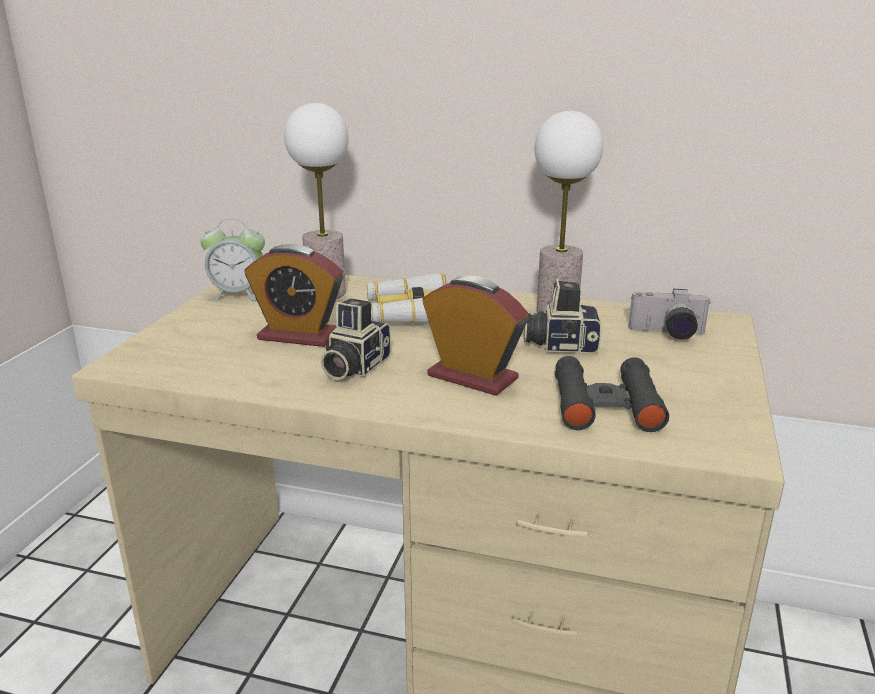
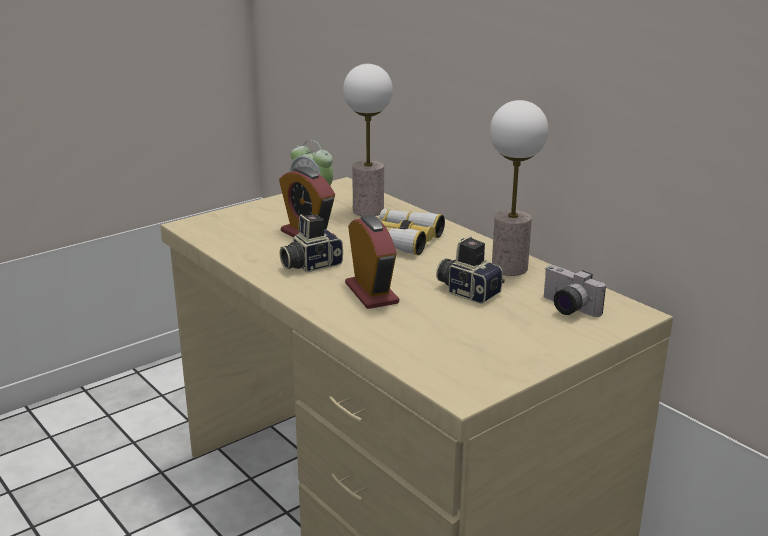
camera: 35 degrees right, 0 degrees up
(606, 404) = (428, 337): black binoculars -> none

